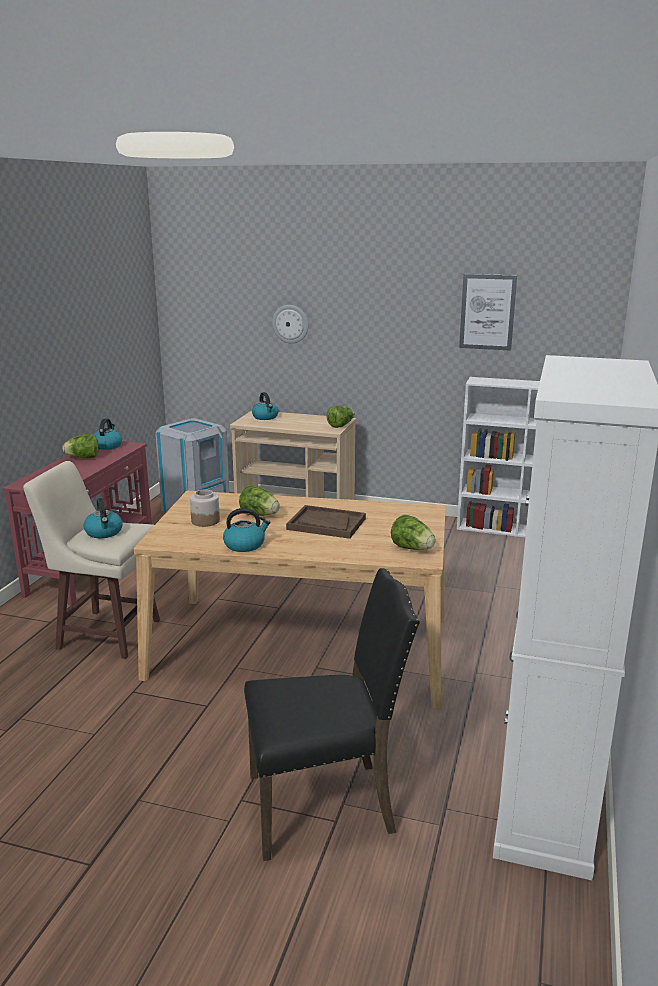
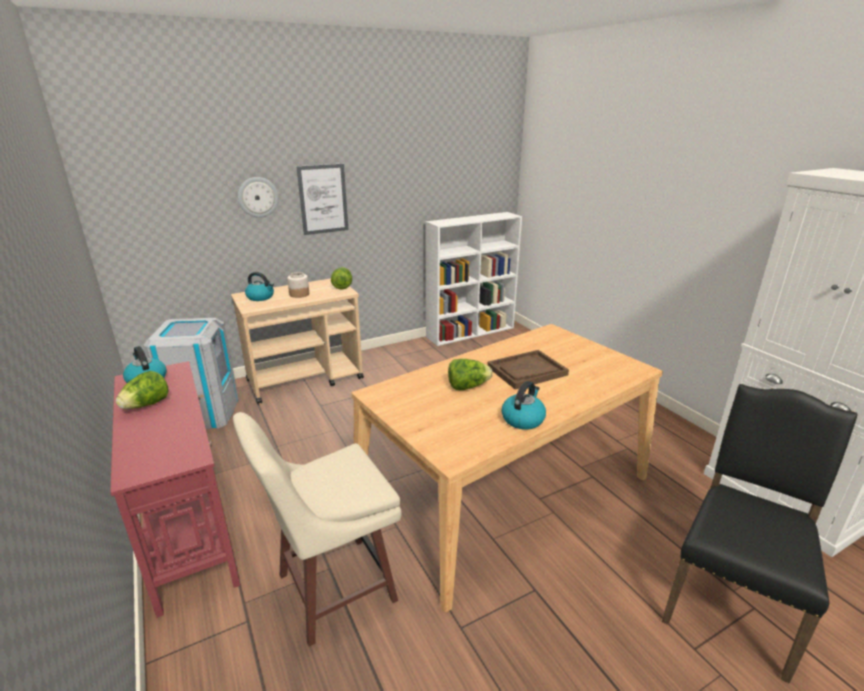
camera: 45 degrees left, 5 degrees up
(104, 532) = (334, 479): kettle -> none
(205, 521) = (440, 414): jar -> jar (299, 294)
(412, 549) = (616, 364): lettuce -> none
(487, 312) = (434, 165): picture -> picture (323, 199)

